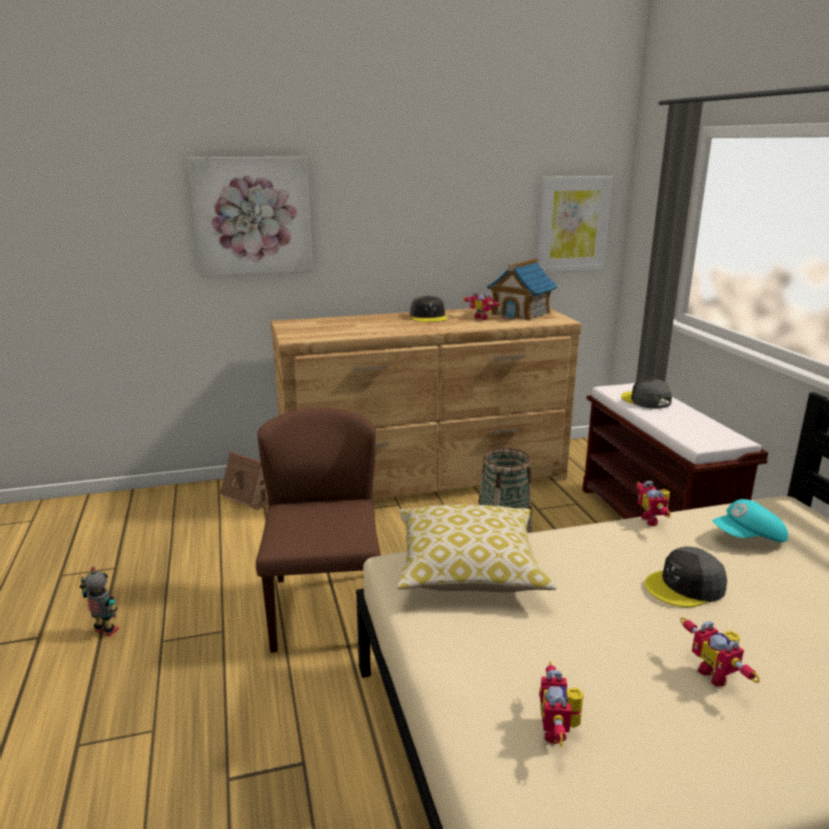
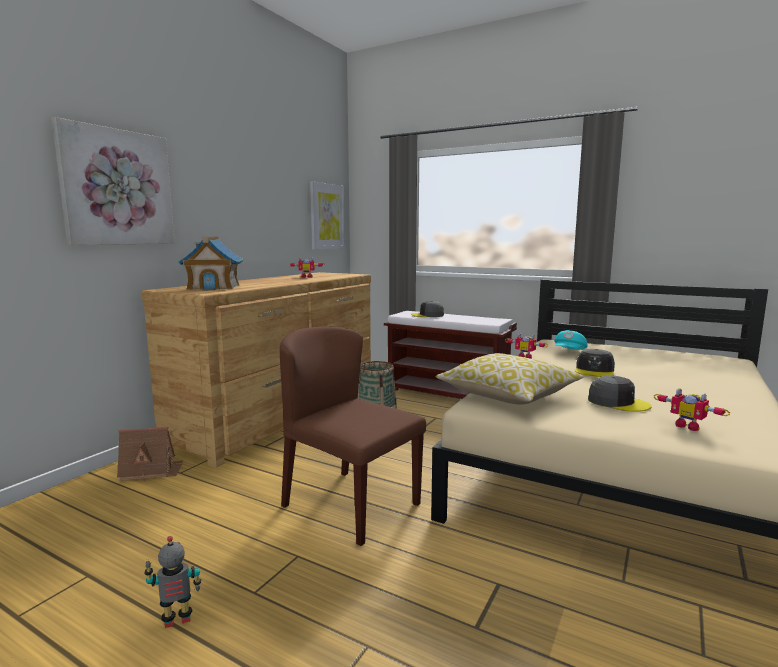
camera: 45 degrees left, 10 degrees down
(428, 317) = (270, 279): grey cap -> grey cap (617, 402)
(521, 313) = (323, 274): toy house -> toy house (214, 287)
(716, 674) = (672, 389): toy robot -> none

